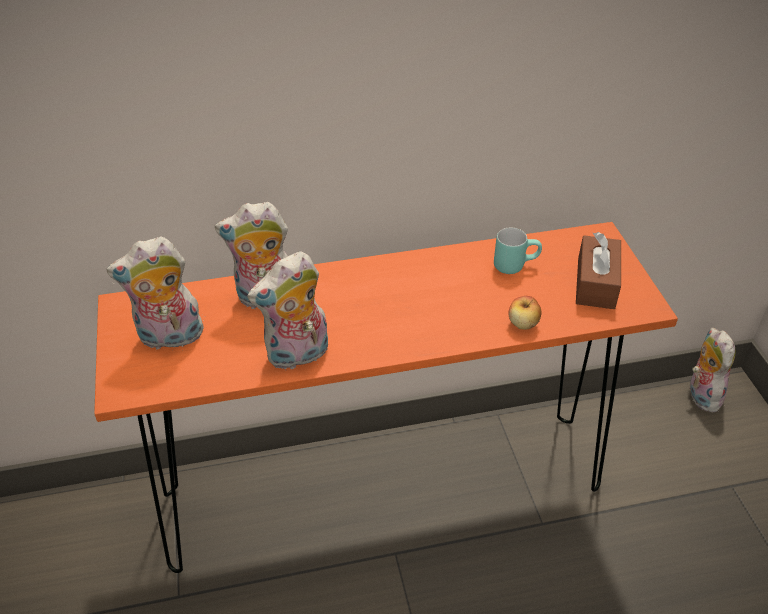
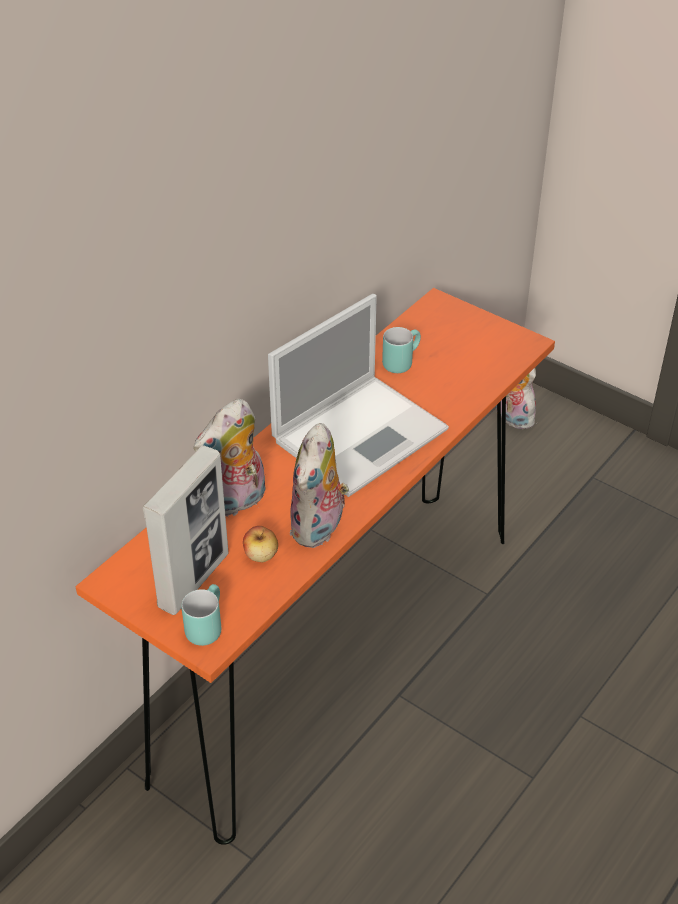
camera: 40 degrees left, 0 degrees up
(135, 375) = (204, 626): none -> turquoise mug
(169, 338) = (194, 580): plush toy -> picture frame
(417, 302) = (362, 433): none -> laptop
(523, 324) = (457, 405): apple -> apple (261, 555)
(596, 283) = (474, 344): brown tissue box -> none

